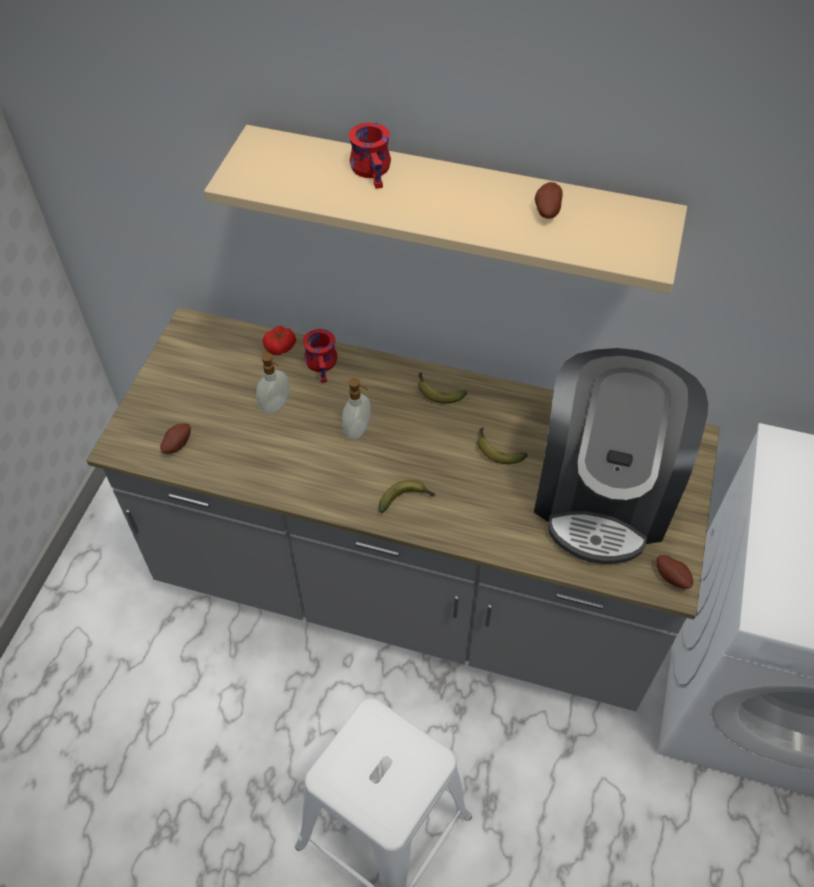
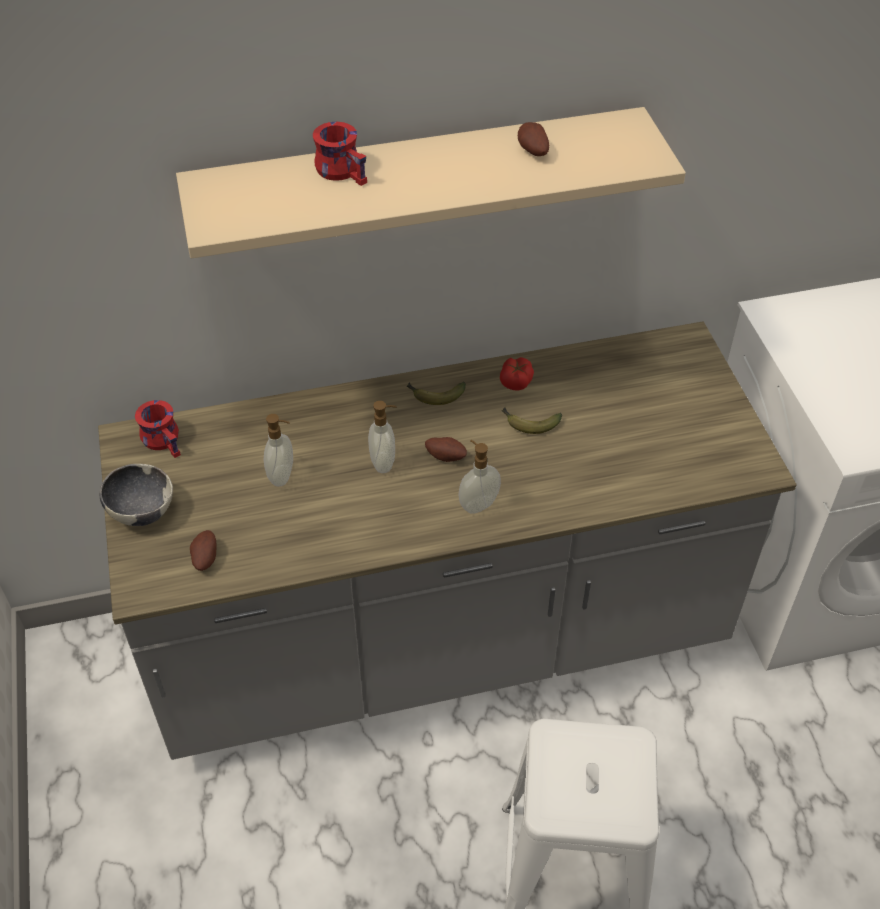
camera: 30 degrees left, 5 degrees down
(160, 387) = (141, 511): none -> bowl
(280, 346) = (243, 418): tomato -> tomato (516, 381)
(324, 364) = (302, 416): red mug -> red mug (166, 439)
(406, 499) = (478, 503): banana -> soap dispenser
(603, 494) = (650, 419): coffee machine -> none
(672, 577) = (756, 462): potato -> potato (446, 456)

